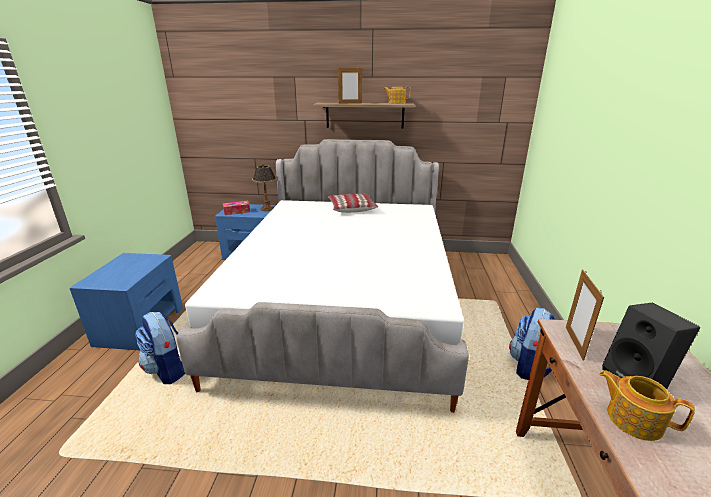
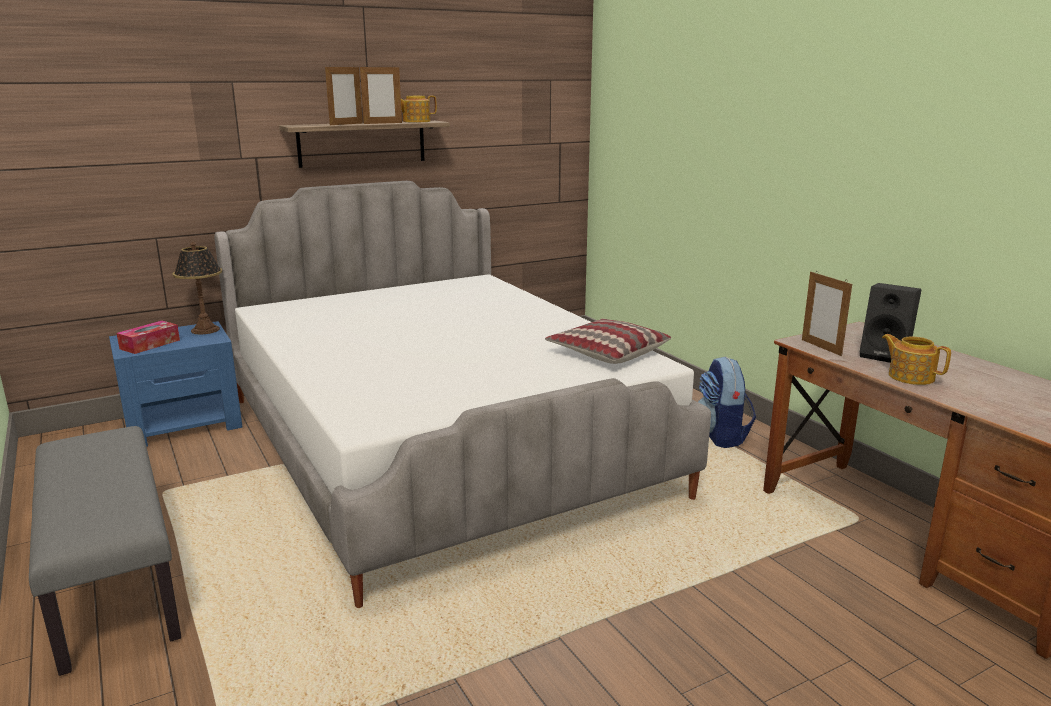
camera: 35 degrees left, 5 degrees down
(141, 325) = (111, 581): blue nightstand -> grey bench
(169, 369) = (269, 606): backpack -> none
(351, 208) = (382, 297): pillow -> pillow (607, 353)
(372, 103) = (383, 123): none -> picture frame
(633, 419) = (910, 376): teapot -> teapot turned 45 degrees clockwise

